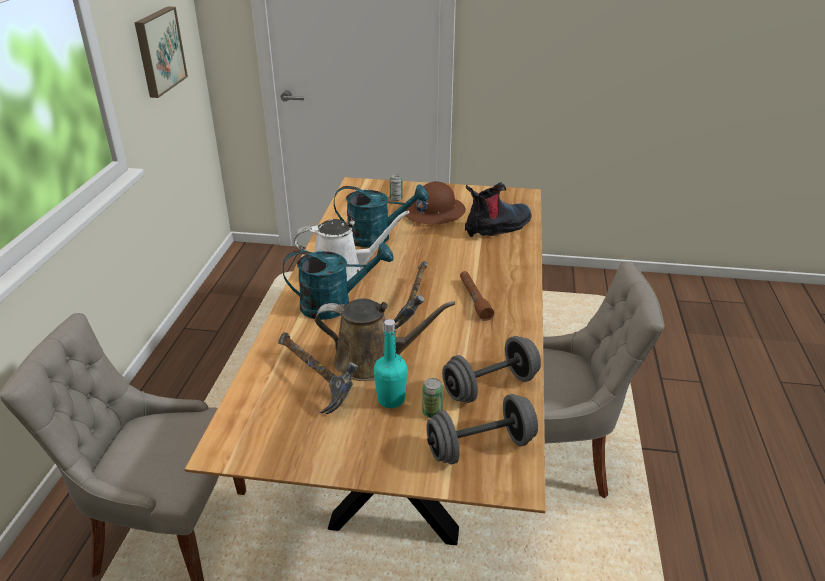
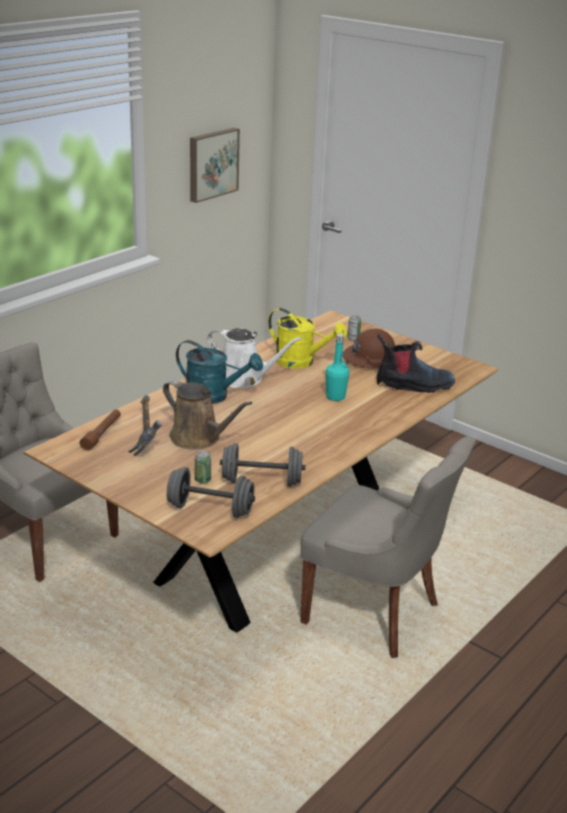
camera: 30 degrees right, 5 degrees down
(377, 237) = (301, 362): turquoise watering can -> yellow watering can
(391, 399) = (184, 463): turquoise bottle -> turquoise bottle (335, 397)
(414, 309) = (268, 418): hammer -> none
(474, 299) = (322, 427): brown flashlight -> brown flashlight (102, 434)

